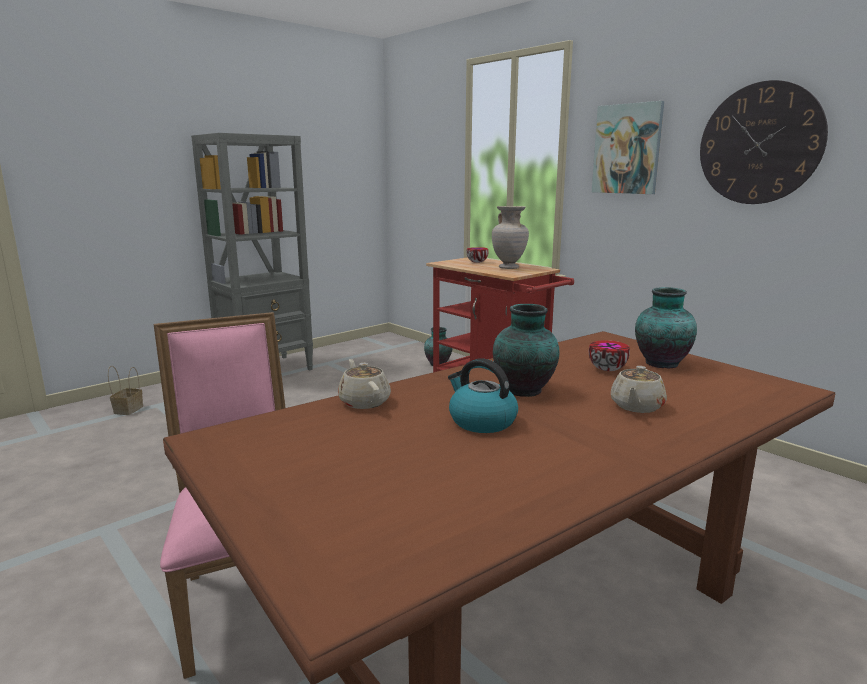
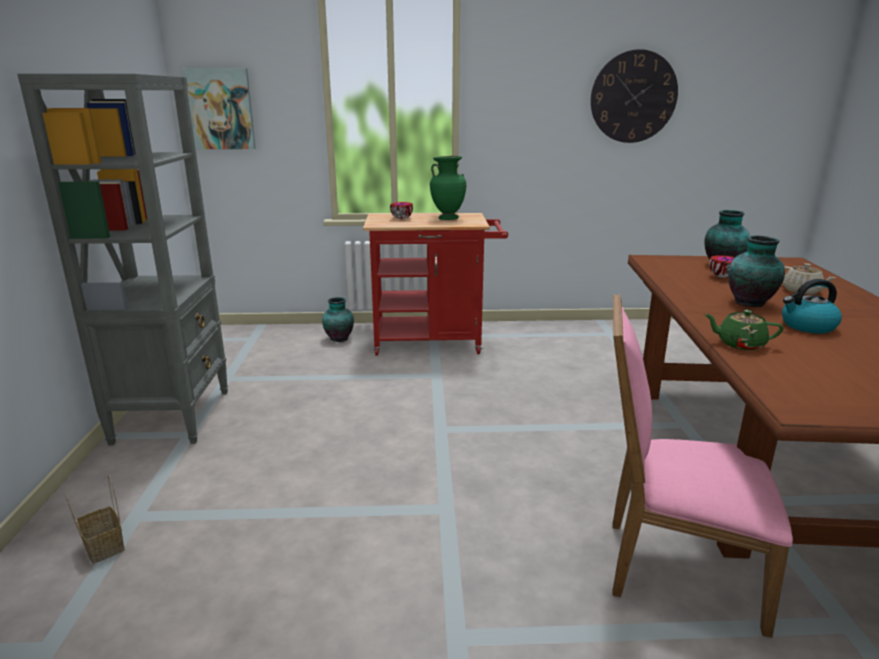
camera: 50 degrees left, 5 degrees up
(364, 402) = (739, 344): beige teapot -> green teapot
(509, 268) = (448, 218): beige vase -> green vase
(627, 149) = (525, 98): picture -> picture (220, 109)

